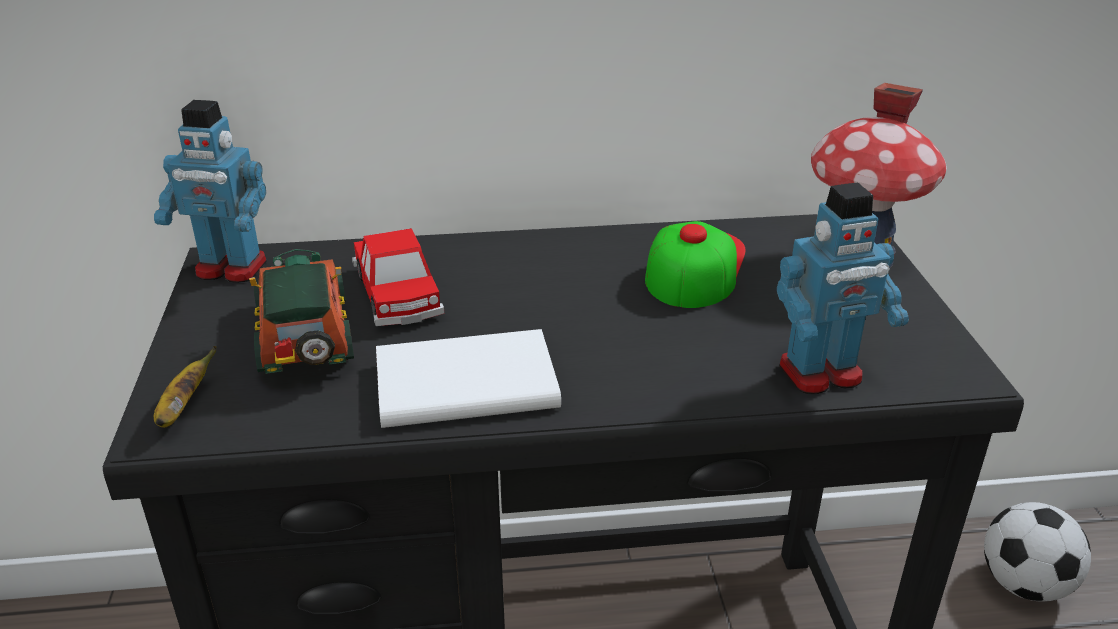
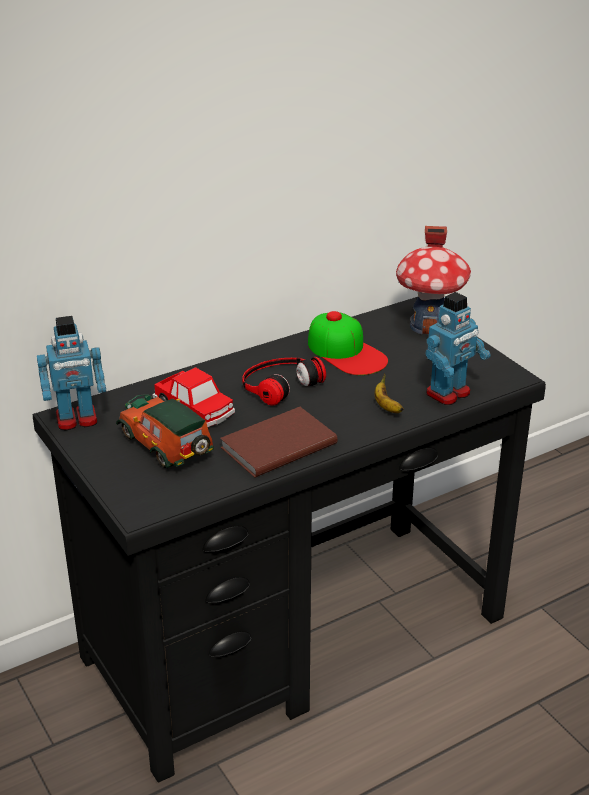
camera: 25 degrees left, 0 degrees up
(183, 408) = (137, 498): banana -> banana (386, 406)
(463, 382) = (276, 445): white book -> brown book
(552, 288) = (279, 383): none -> headphones
(694, 266) = (346, 352): cap -> cap turned 150 degrees clockwise
(1024, 584) = (533, 504): football -> none

